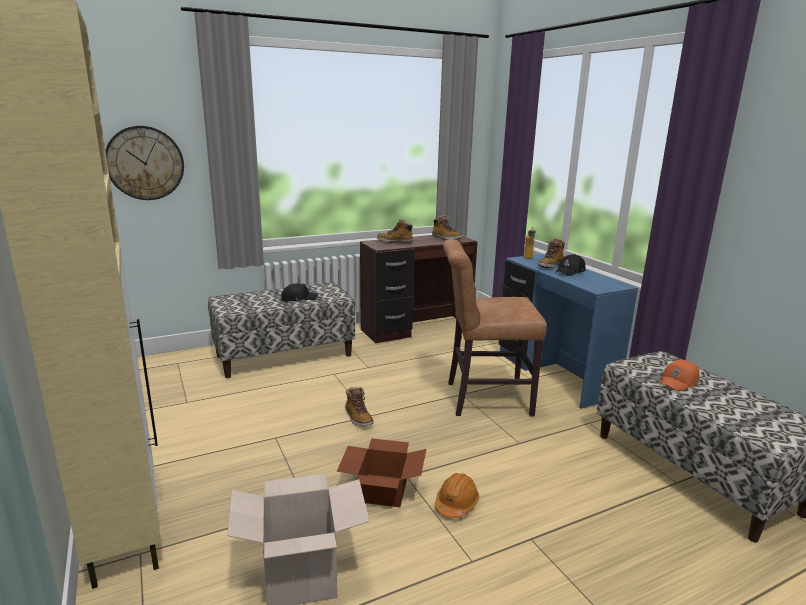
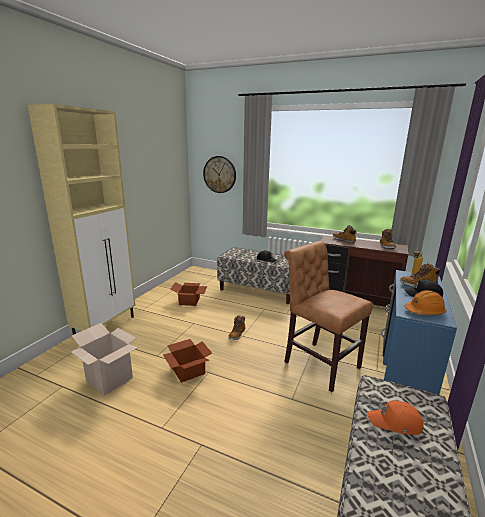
camera: 50 degrees right, 0 degrees up
(208, 414) = (190, 301): none -> cardboard box
(456, 504) = (203, 400): orange hard hat -> orange hard hat (424, 311)

